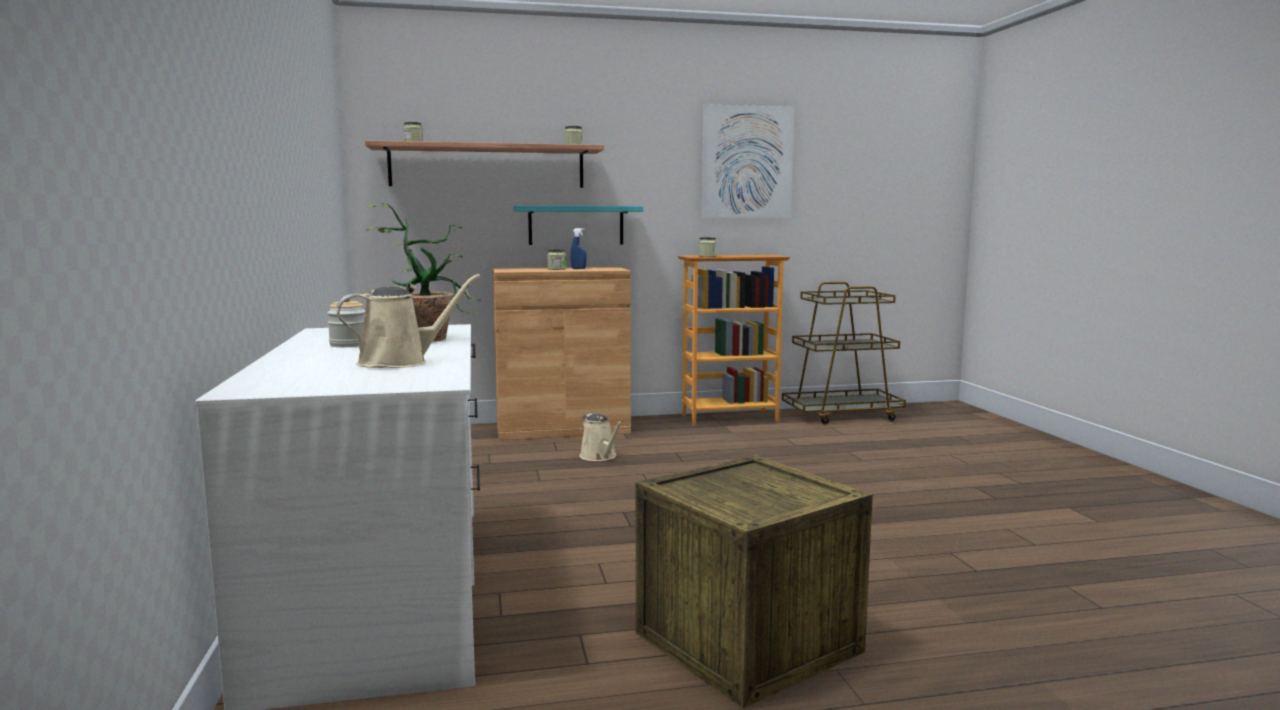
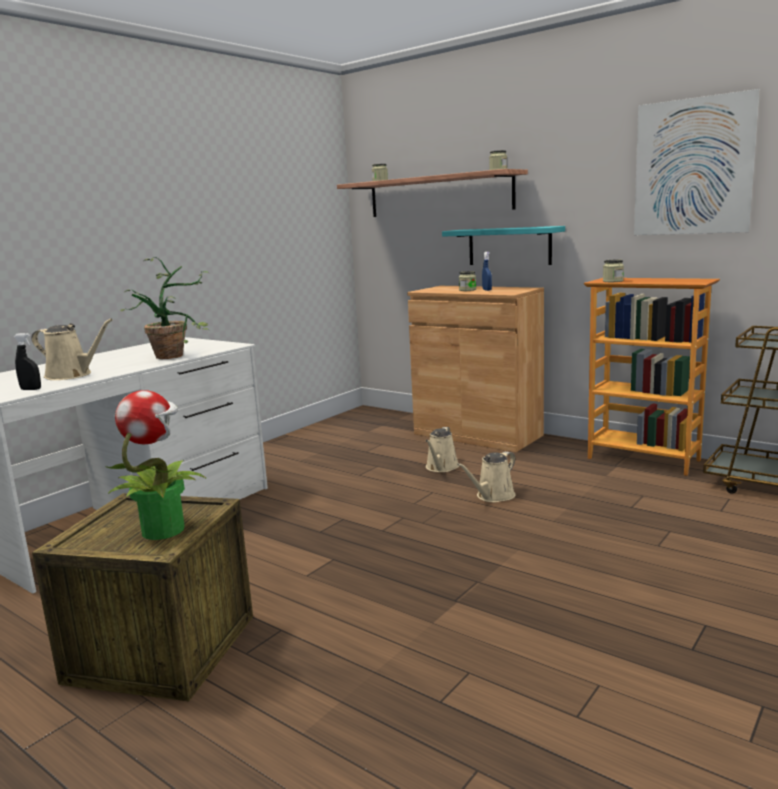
camera: 50 degrees right, 5 degrees up
(348, 345) = (125, 355): jar -> none
(432, 375) = (31, 389): none -> black spray bottle
(695, 463) = (493, 496): none -> beige watering can
(779, 486) = (163, 529): none -> potted plant

